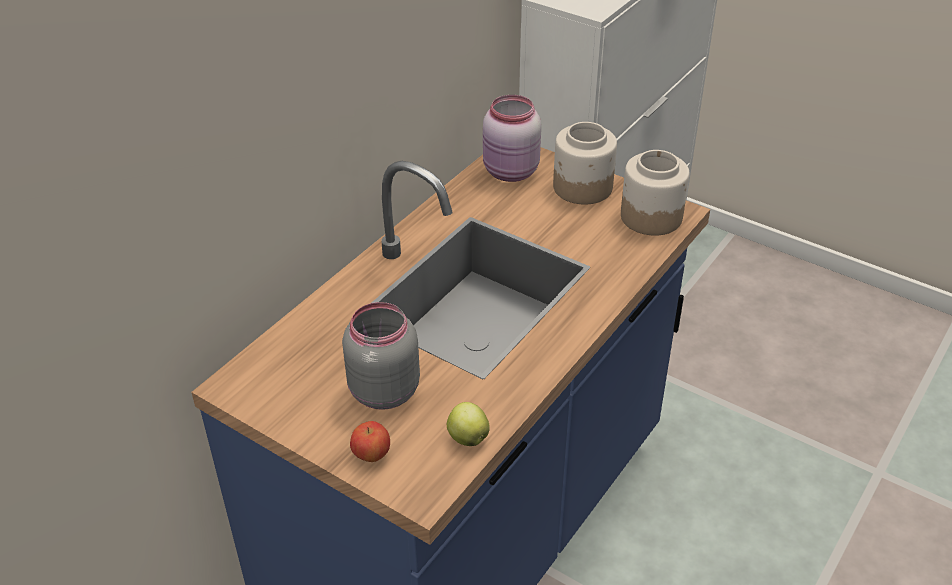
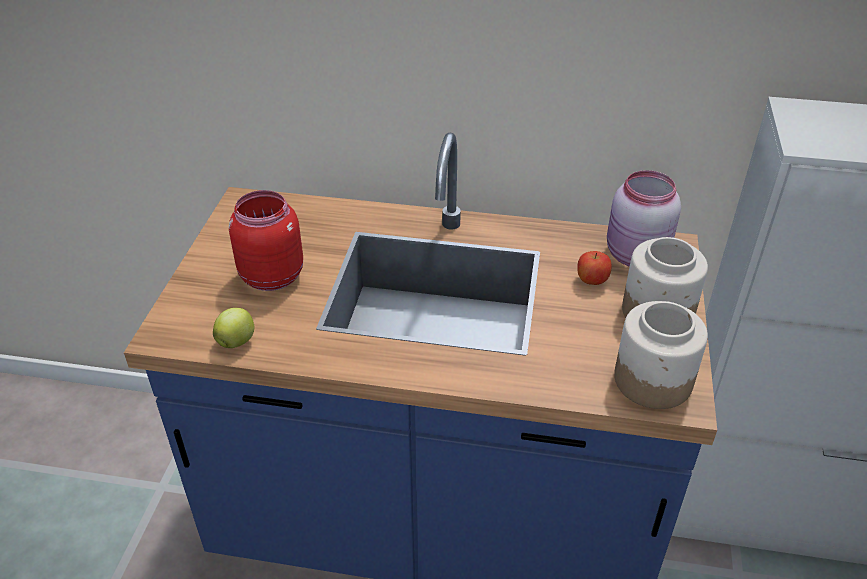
camera: 65 degrees right, 0 degrees up
(371, 455) = (195, 293): apple -> apple (591, 281)
(382, 391) = (271, 275): grey jar -> red jar

